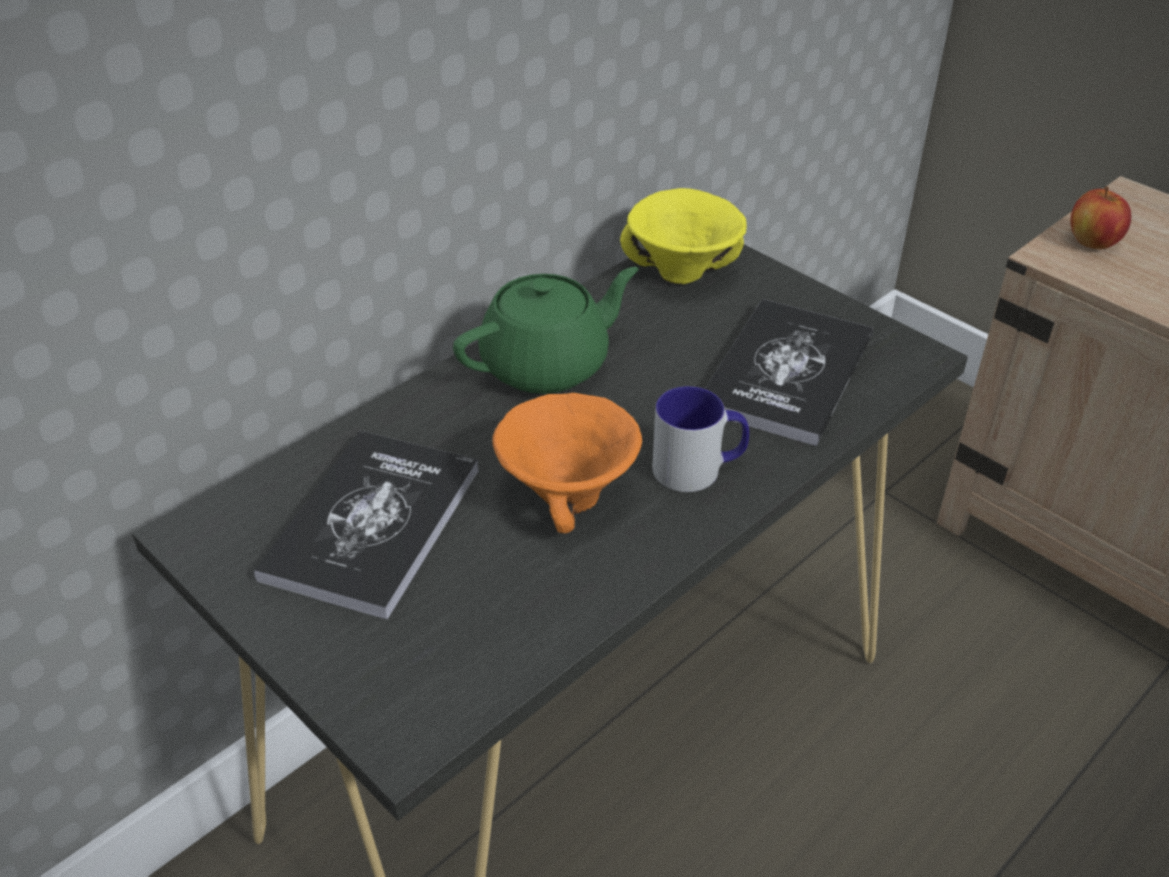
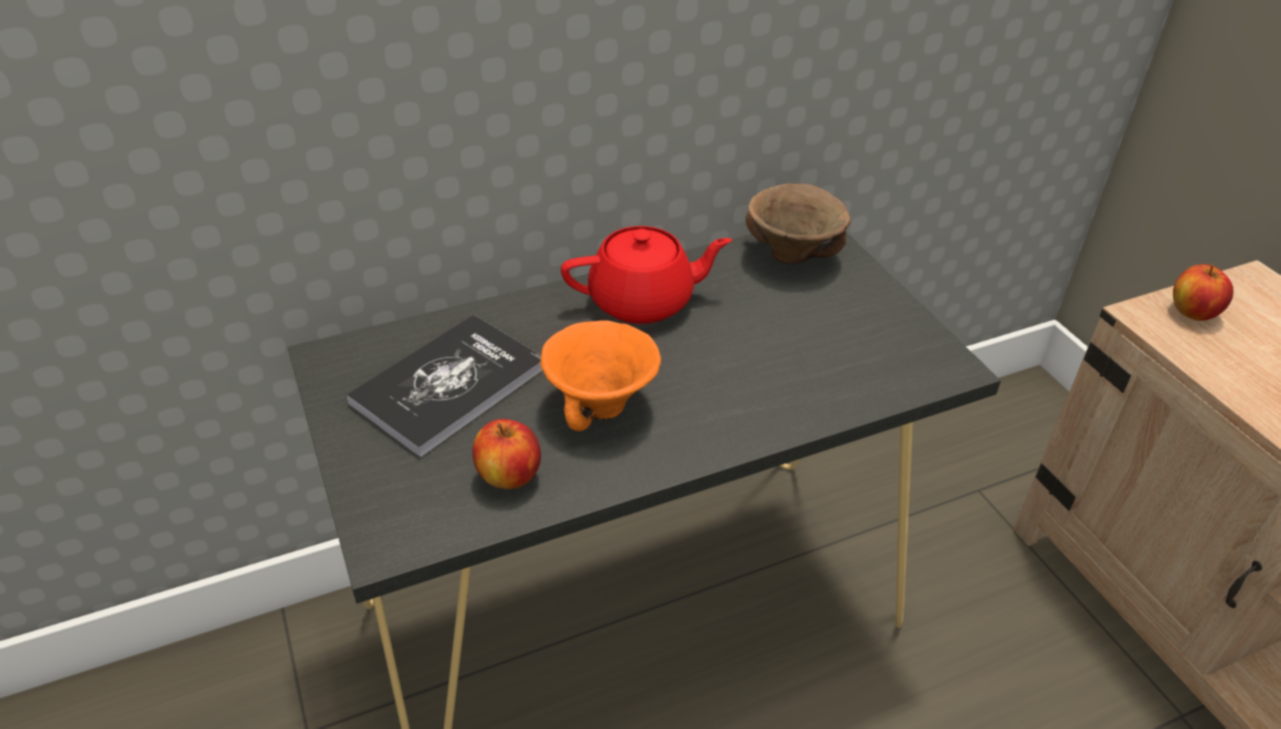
camera: 20 degrees right, 0 degrees up
(509, 610) = (509, 476): none -> apple
(547, 365) = (643, 301): green teapot -> red teapot
(680, 274) = (790, 255): yellow bowl -> brown bowl
(699, 468) = (715, 411): mug -> none
(787, 373) = (832, 355): book -> none

